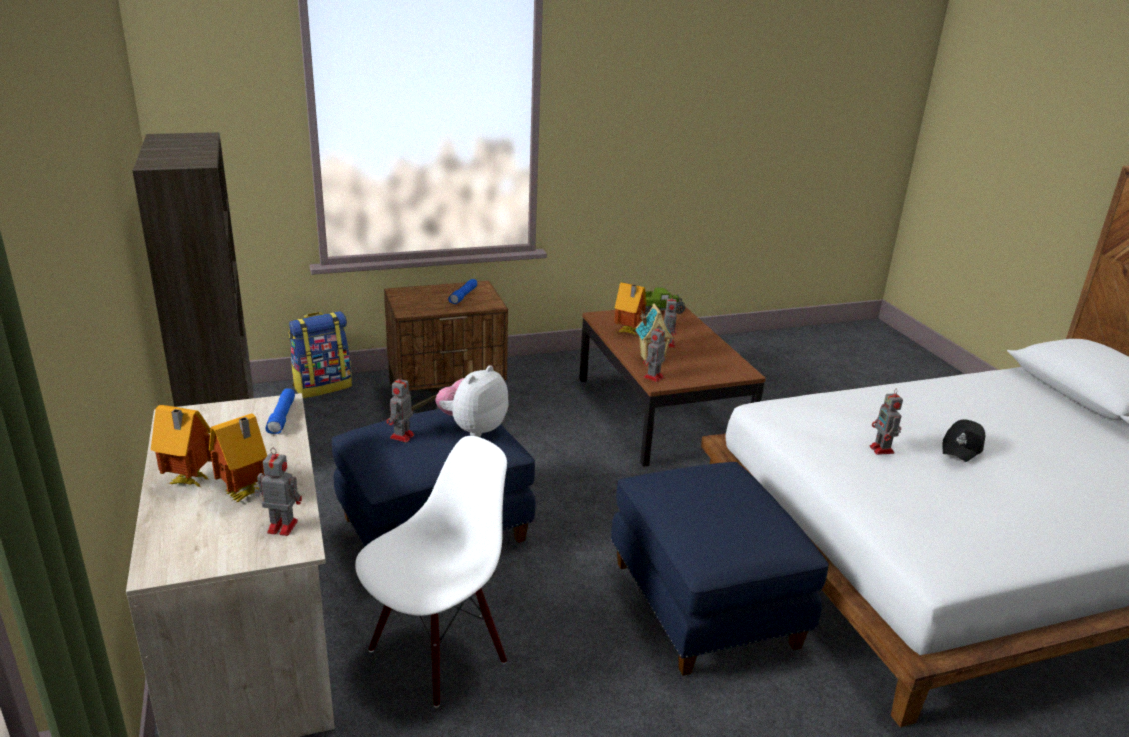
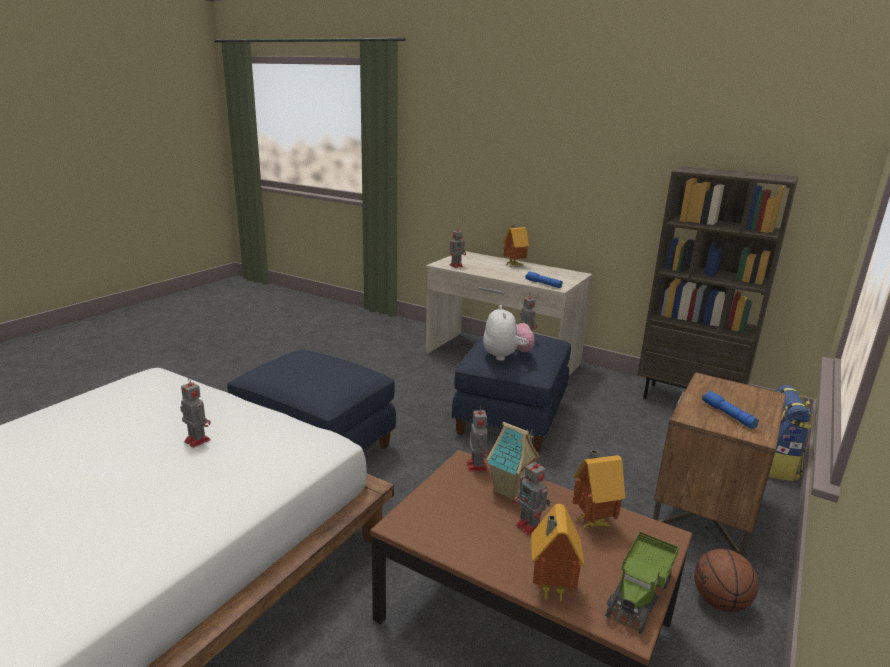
camera: 140 degrees right, 5 degrees down
(245, 495) = (488, 267): toy house -> toy house (549, 589)
(437, 653) = (424, 379): white chair -> none
(537, 372) = (720, 602): none -> basketball
(962, 447) = (105, 471): black cap -> none

